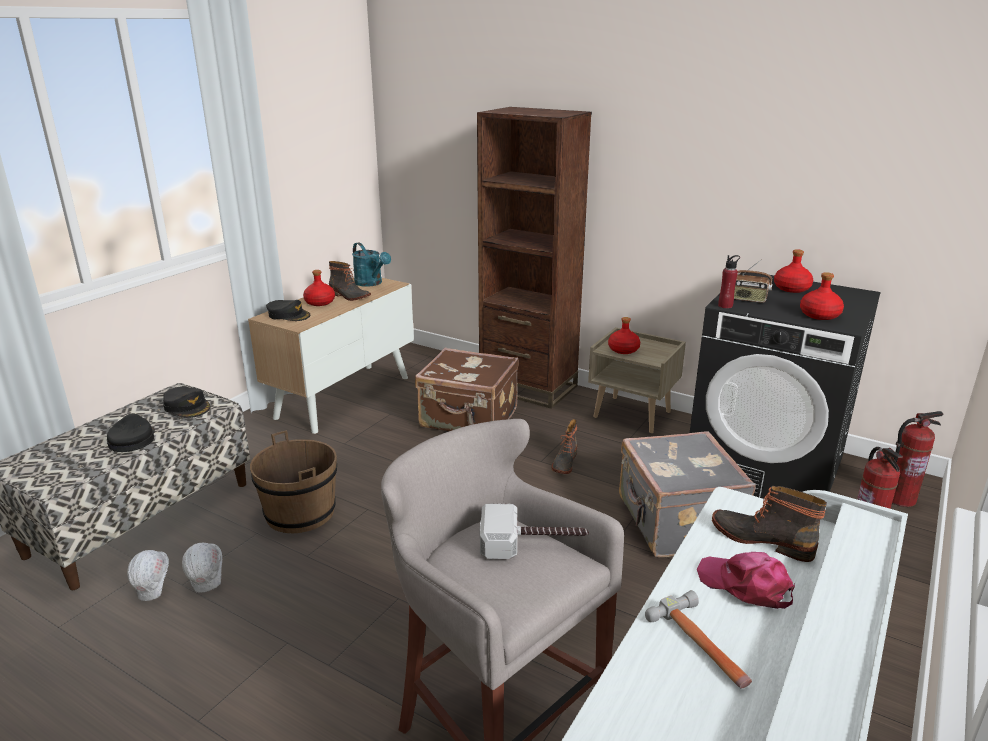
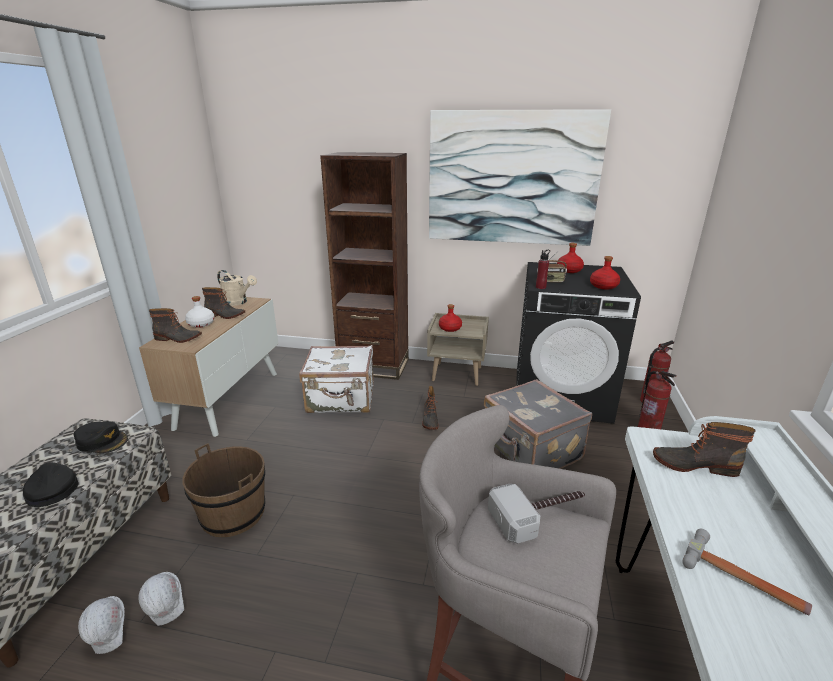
camera: 20 degrees left, 0 degrees up
(289, 315) = (177, 338): black cap -> boot
(319, 302) = (201, 324): red bottle -> white bottle
(371, 283) = (238, 302): turquoise watering can -> beige watering can
(469, 419) = (341, 399): brown suitcase -> white suitcase
(727, 153) = (512, 179): none -> picture
(745, 585) = (719, 509): pink cap -> none

